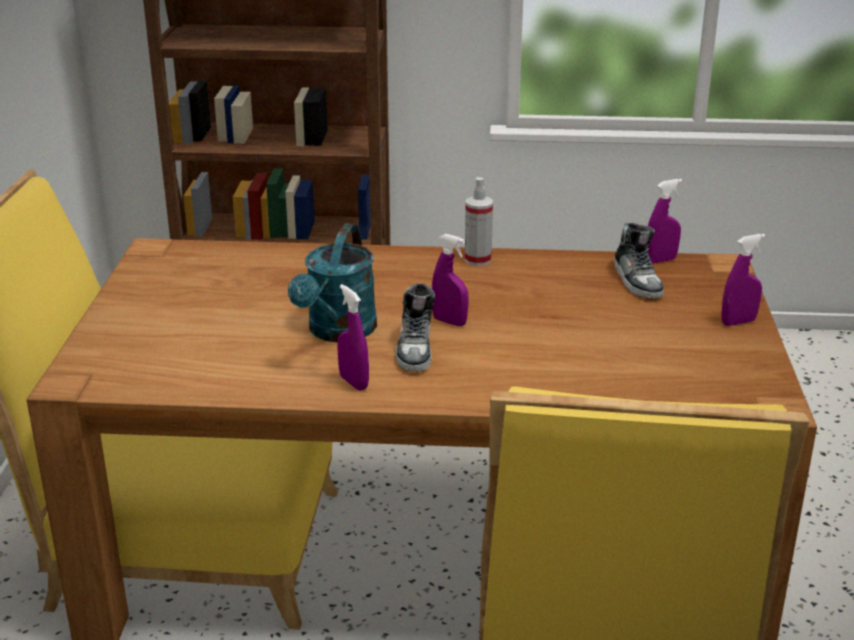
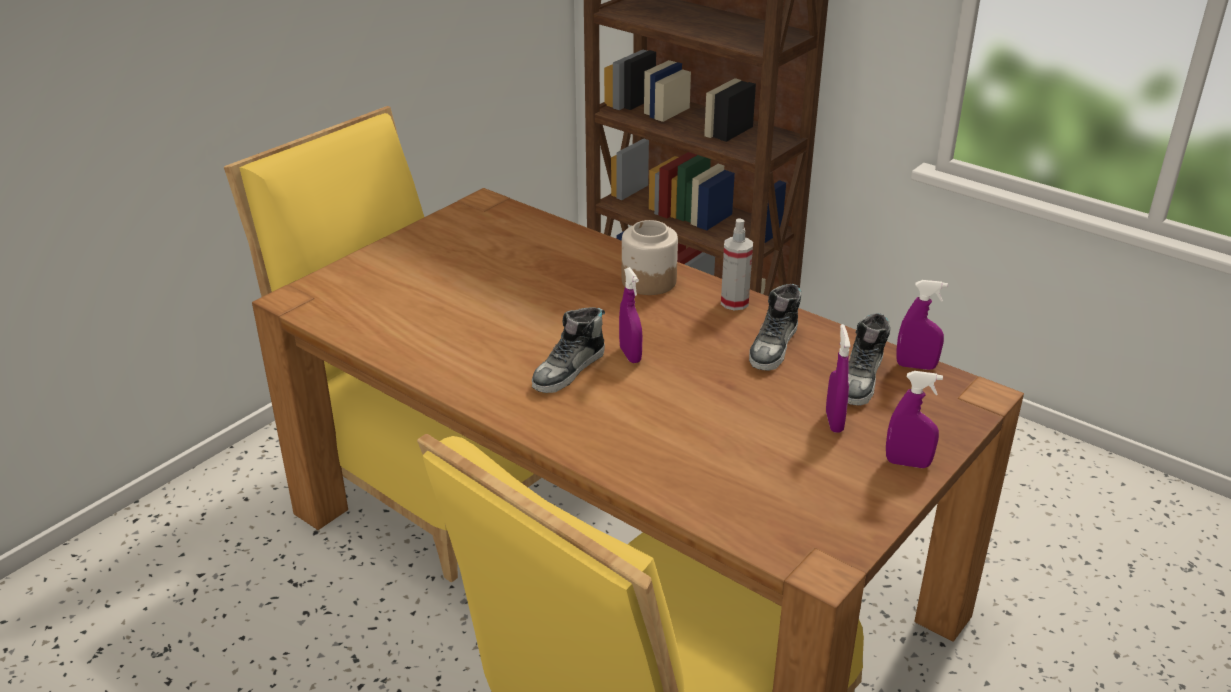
camera: 35 degrees right, 5 degrees up
(338, 332) = (528, 329): turquoise watering can -> none
(353, 382) = (482, 381): purple spray bottle -> purple spray bottle (834, 422)
(388, 265) = (648, 281): none -> jar
(549, 280) = (774, 347): none -> shoe

